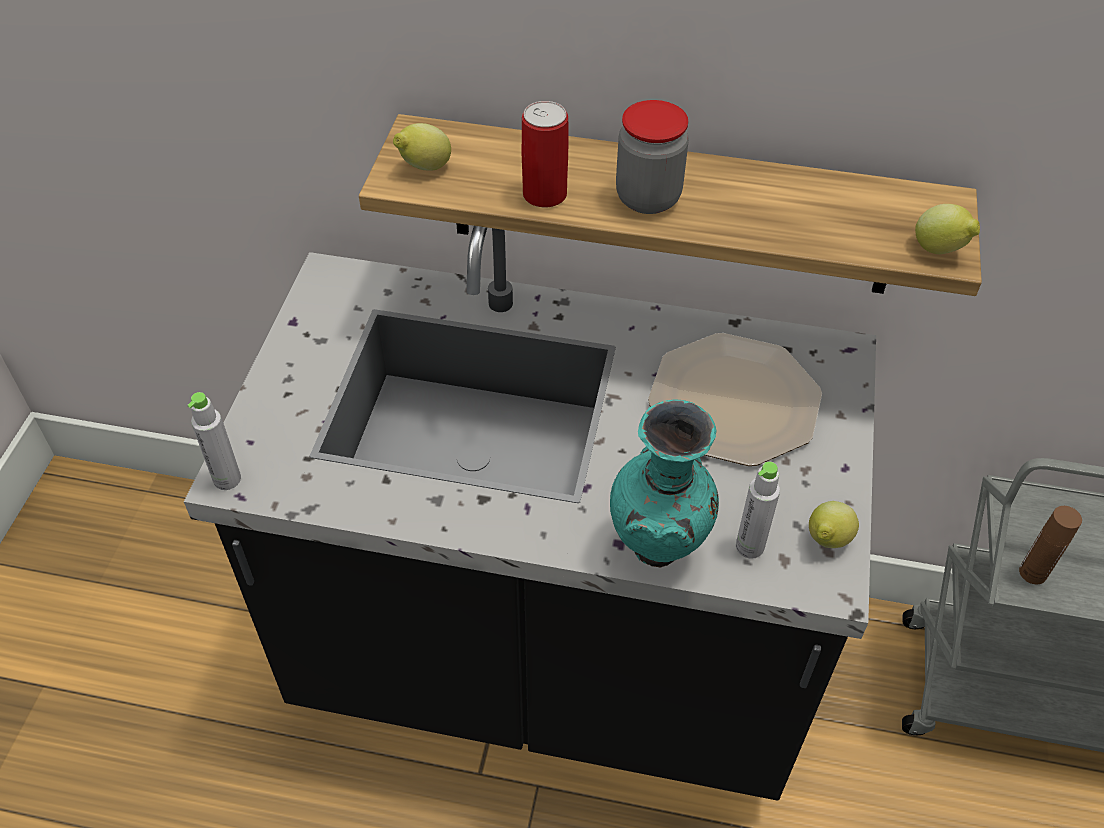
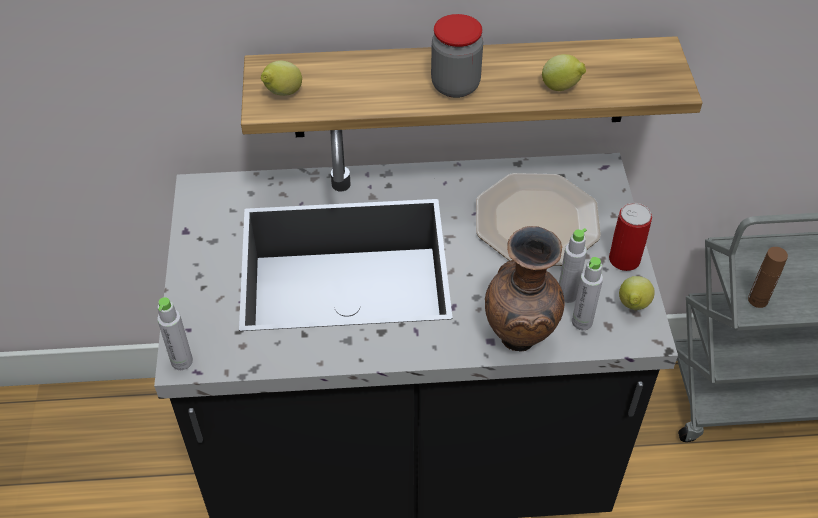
camera: 15 degrees left, 0 degrees up
(544, 194) = (380, 97): can -> can (624, 259)
(659, 551) = (520, 340): turquoise vase -> brown vase
(741, 506) = (567, 295): none -> grey bottle
(940, 250) = (668, 85): lemon -> lemon (561, 88)

